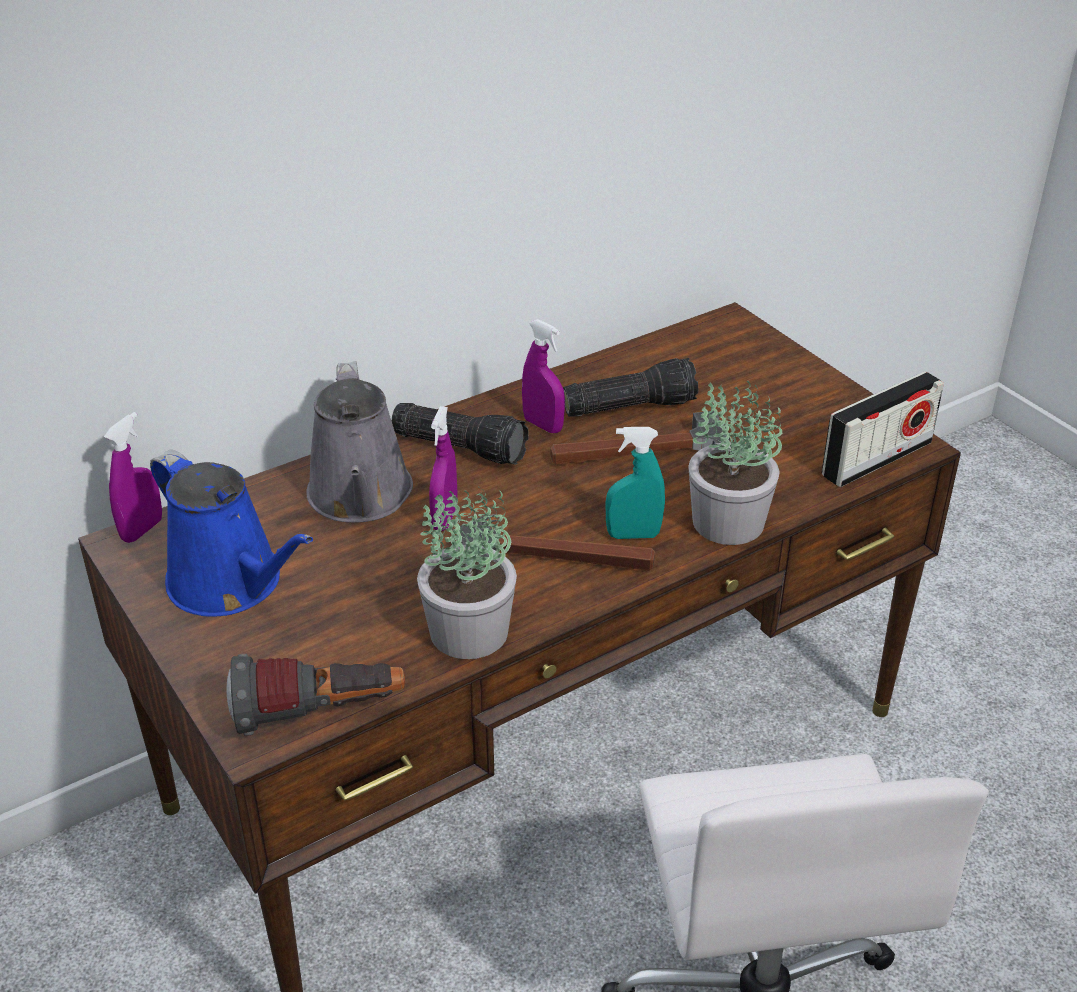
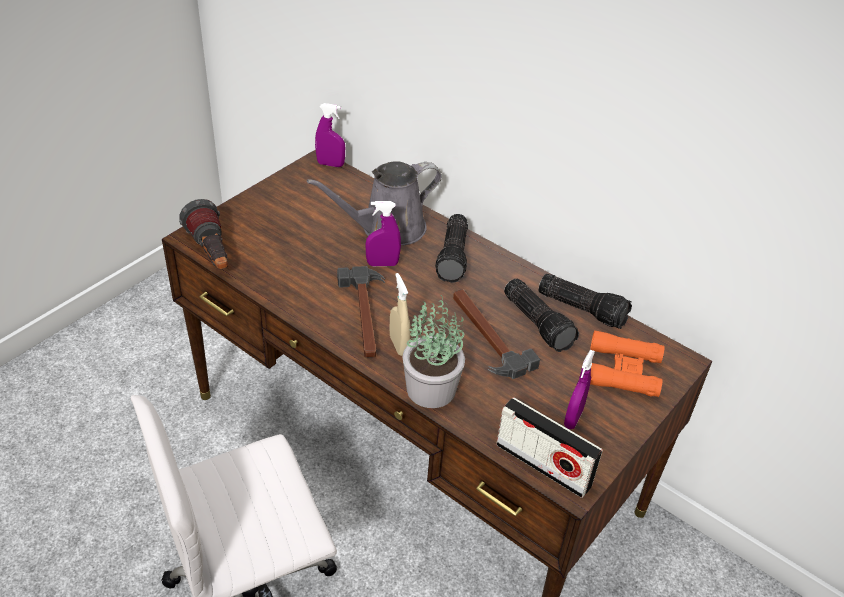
camera: 70 degrees right, 5 degrees up
(231, 584) = (299, 202): blue watering can -> none
(470, 632) = (287, 293): potted plant -> none
(543, 425) = (494, 287): purple spray bottle -> purple spray bottle (573, 418)
(615, 365) = (583, 308): none -> flashlight
(633, 535) = (399, 345): turquoise spray bottle -> beige spray bottle
(735, 364) = (623, 370): none -> orange binoculars

